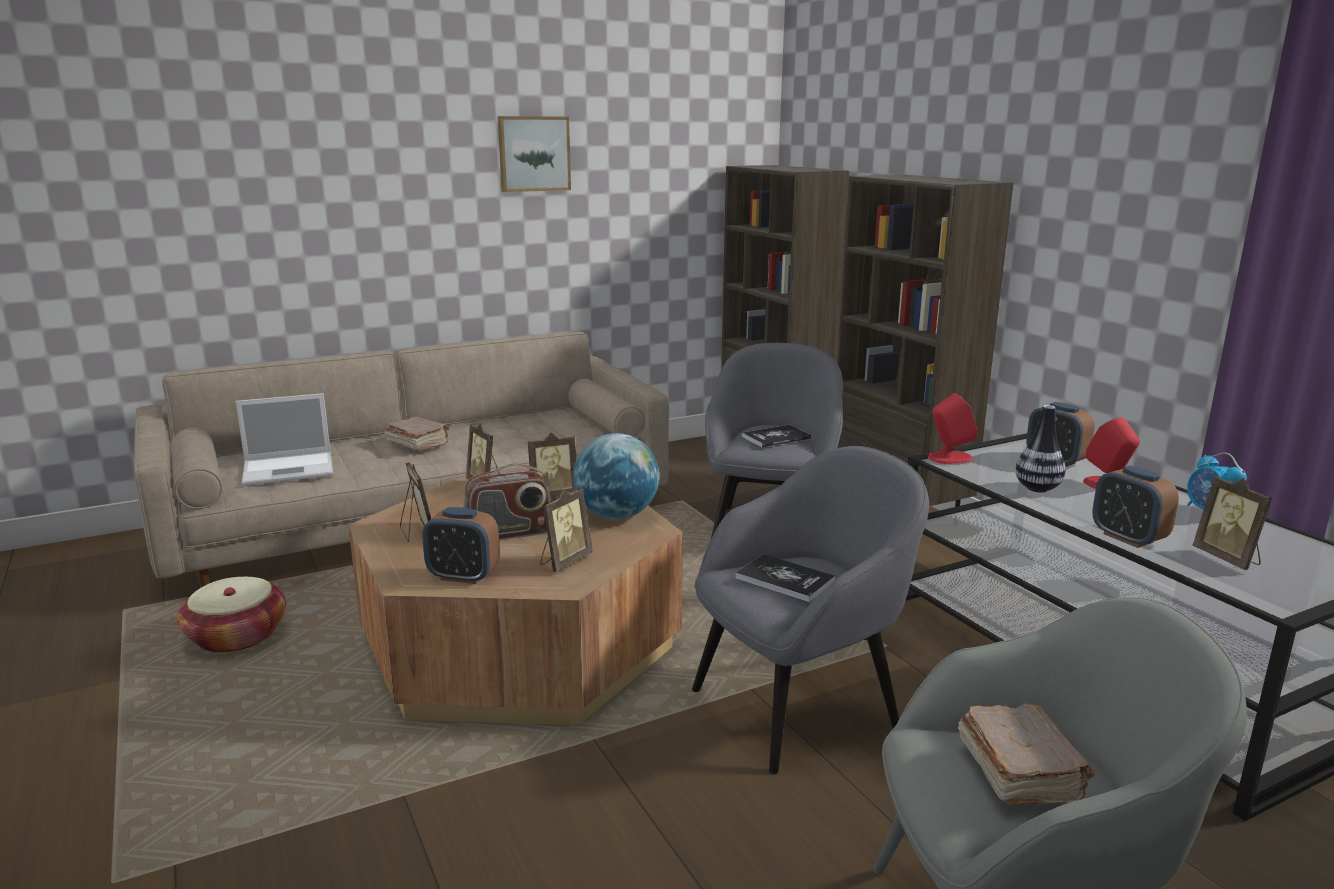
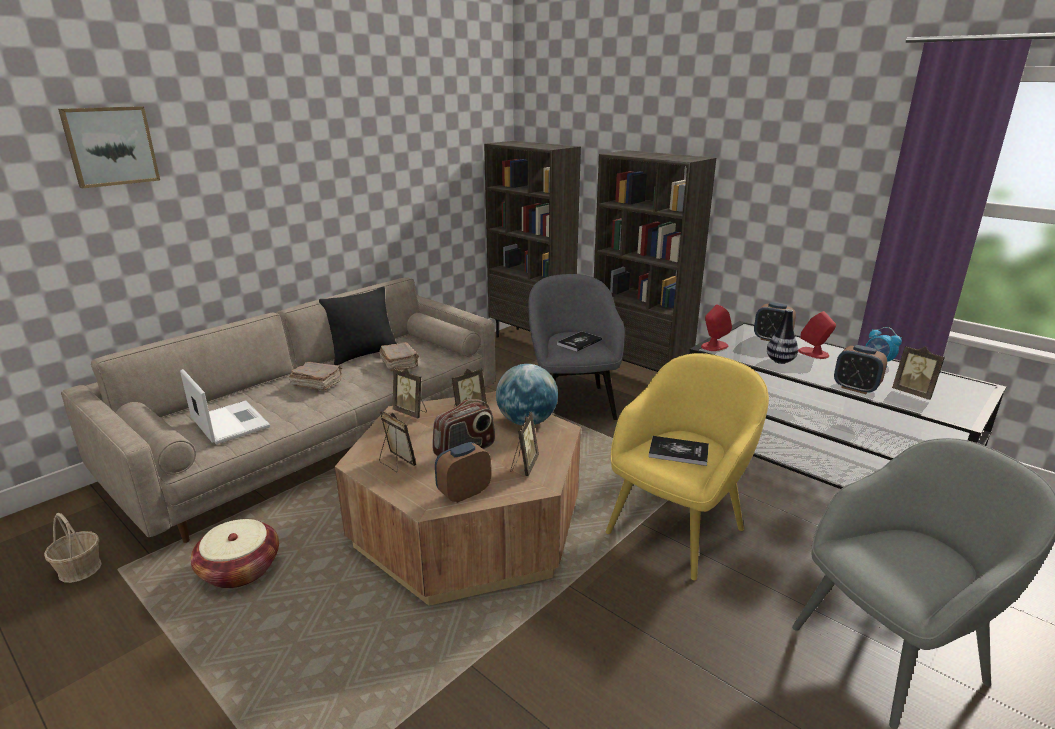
camera: 20 degrees left, 5 degrees up
(91, 603) = (80, 569): none -> basket
(290, 469) = (229, 422): laptop -> laptop turned 90 degrees counterclockwise
(463, 576) = (464, 493): alarm clock -> alarm clock turned 150 degrees clockwise
(500, 422) = (364, 354): none -> black pillow
(533, 153) = (356, 143): picture -> picture (110, 146)
(798, 707) = (677, 529): grey armchair -> yellow armchair
(1018, 772) = (913, 557): brown book -> brown book (399, 364)

